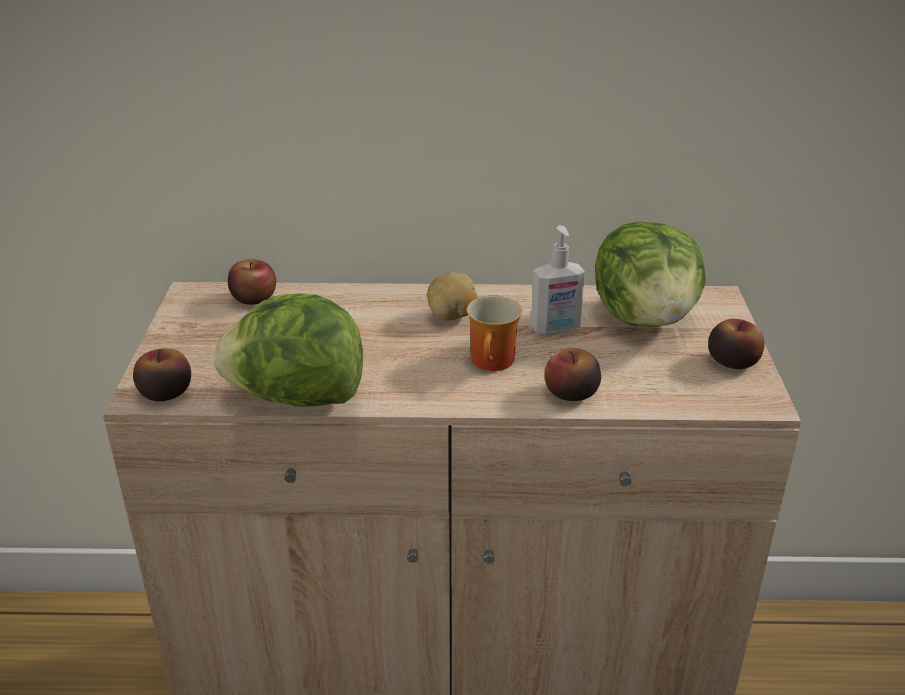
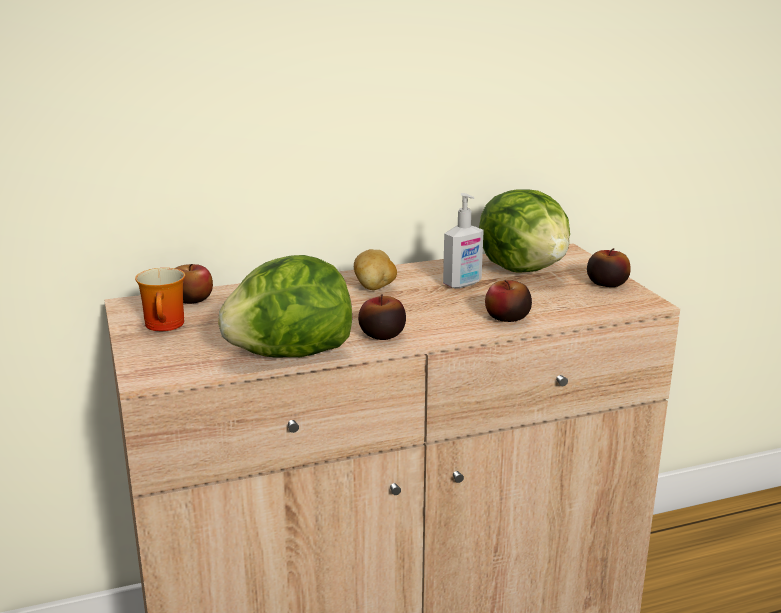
camera: 20 degrees left, 10 degrees down
(165, 392) = (167, 369): apple -> apple (382, 335)
(495, 362) = (433, 309): mug -> mug (167, 325)

